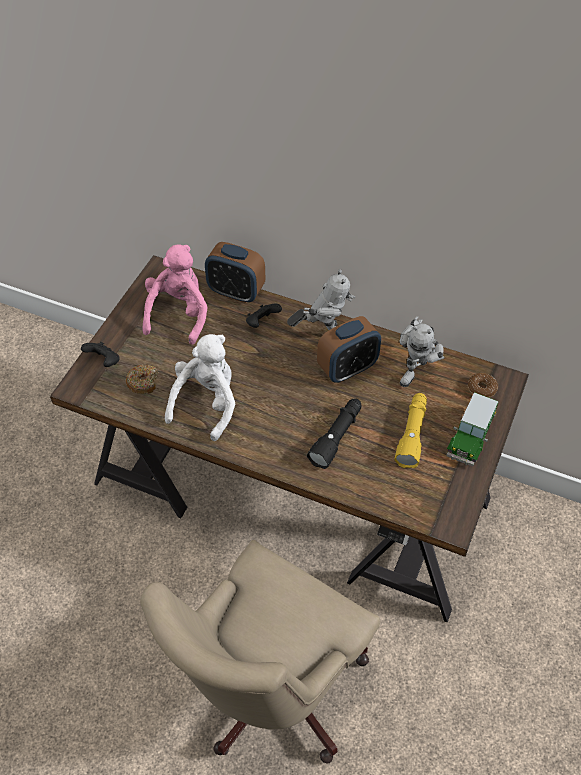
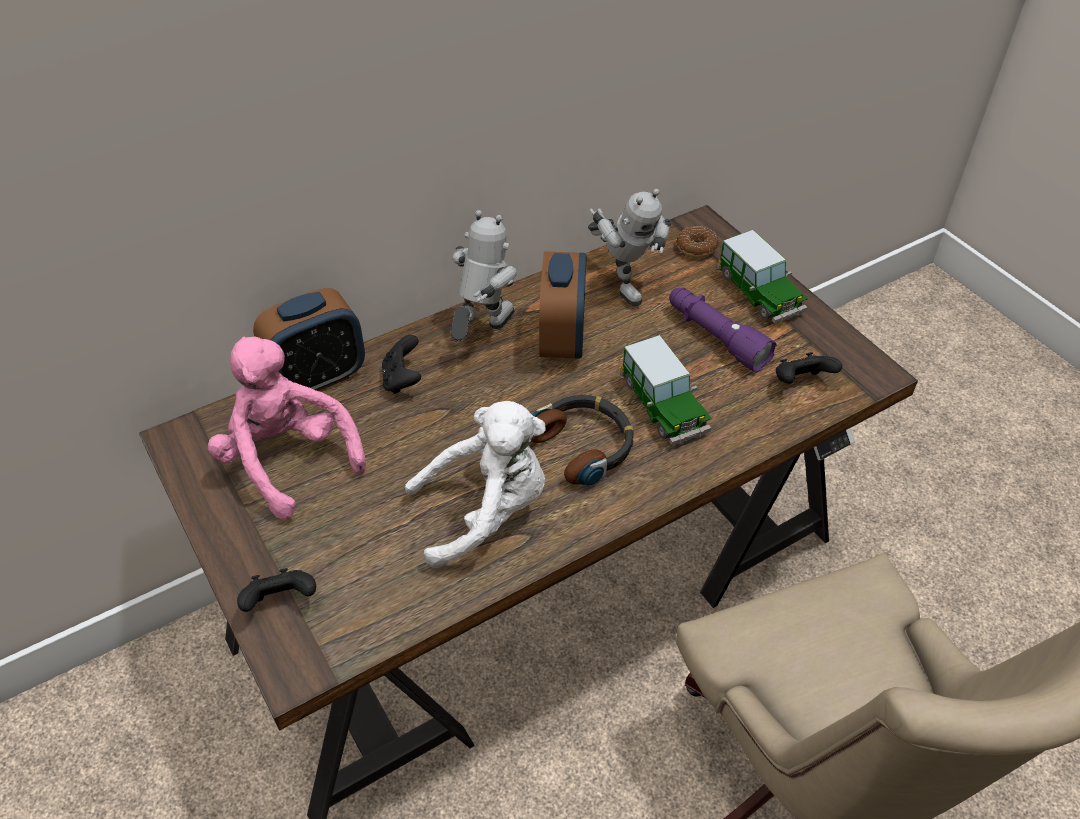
camera: 55 degrees left, 5 degrees down
(143, 382) = (374, 570): donut -> none
(207, 403) = (486, 512): white plush toy -> white plush toy turned 105 degrees clockwise
(280, 418) = (584, 445): none -> headphones
(337, 437) = (663, 406): black flashlight -> toy car
(411, 491) = (801, 382): none -> black game controller
(412, 434) = (715, 337): yellow flashlight -> purple flashlight

